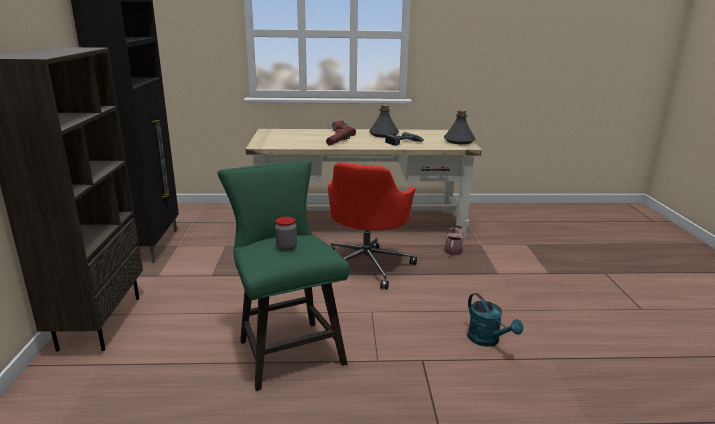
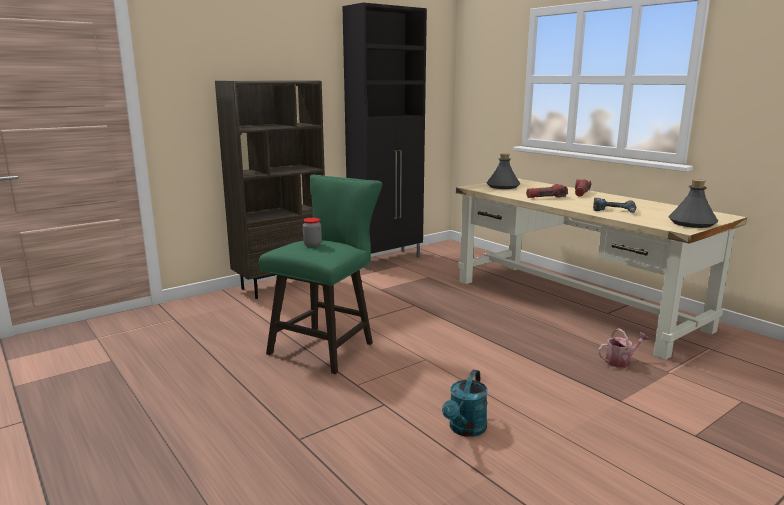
camera: 55 degrees right, 5 degrees down
(367, 265) = (499, 332): red office chair -> none
(384, 134) = (619, 202): grey bottle -> grey bottle (503, 186)

